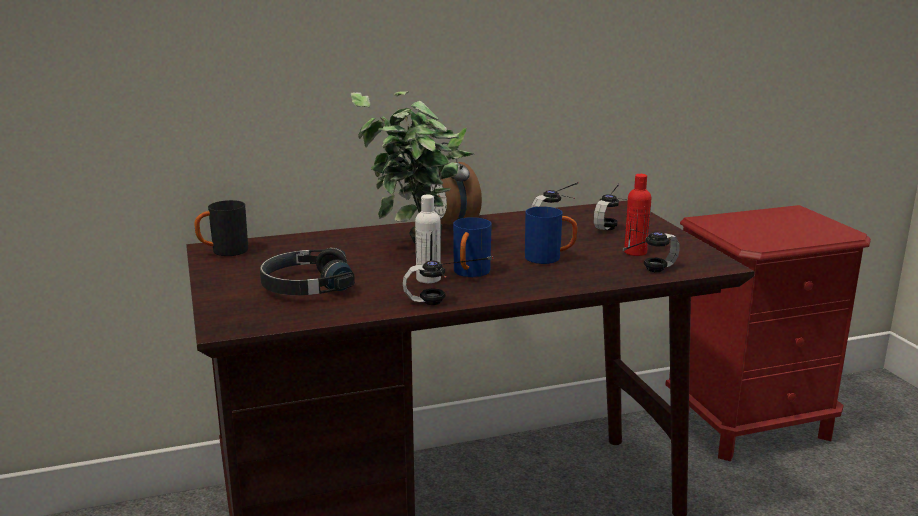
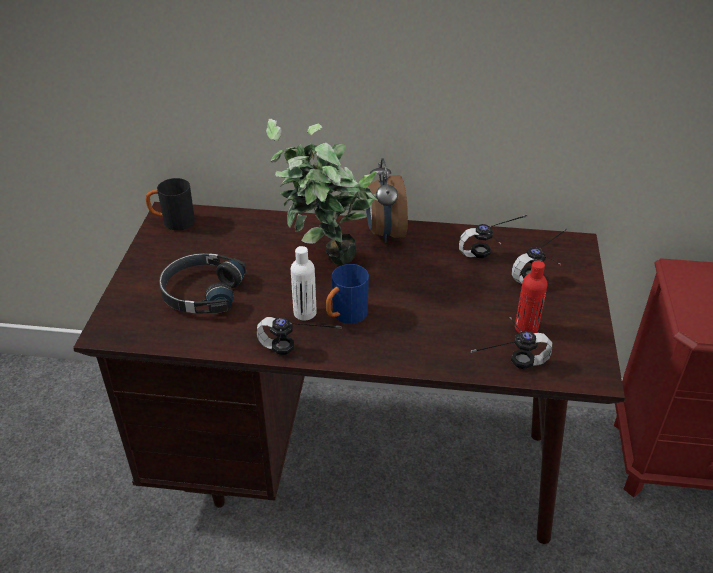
camera: 25 degrees right, 20 degrees up
(550, 258) = (435, 314): blue mug -> none

